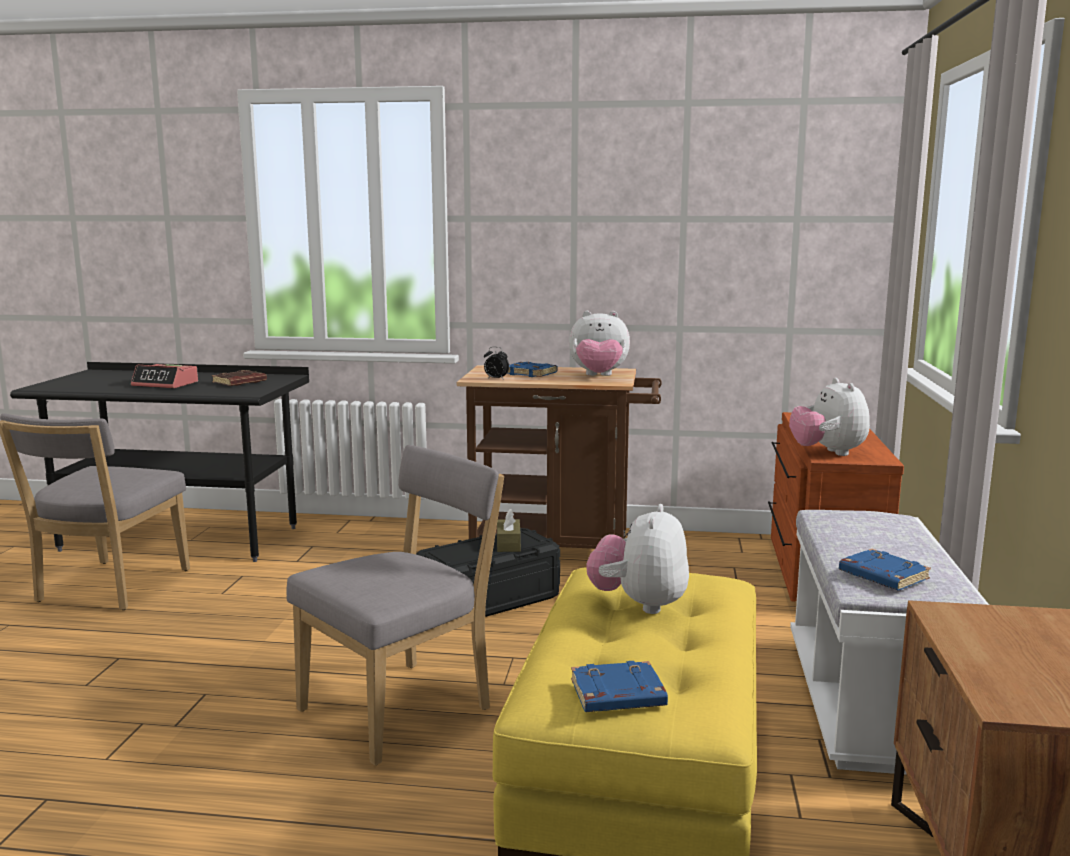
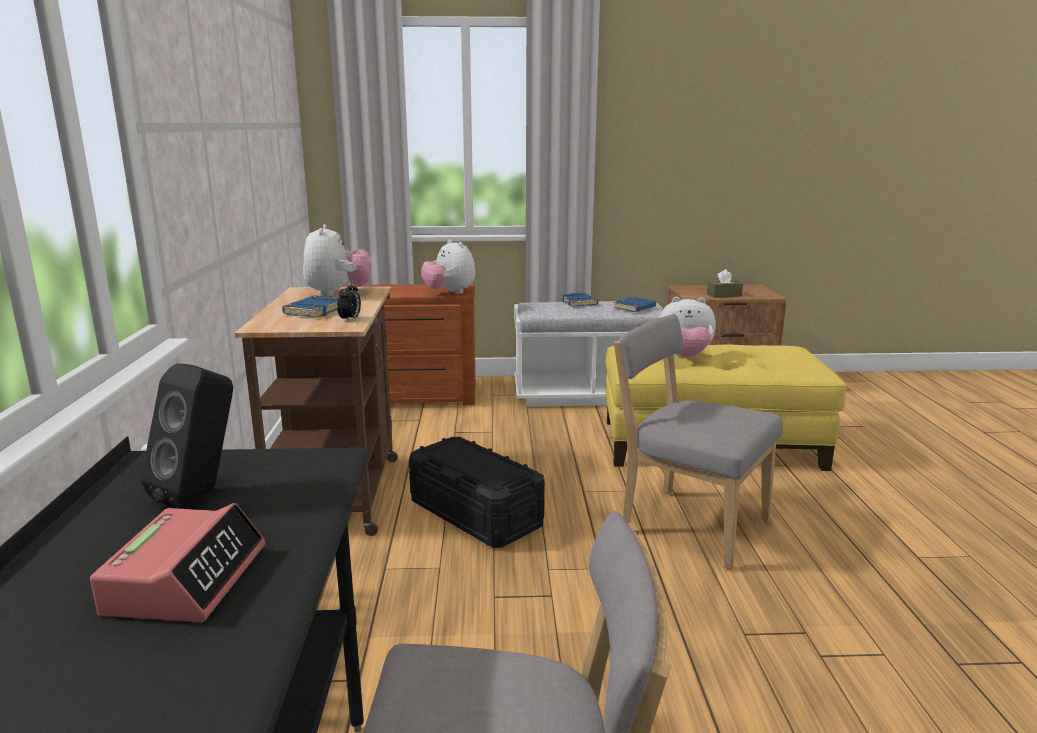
camera: 100 degrees left, 5 degrees up
(239, 382) = (201, 494): brown book -> black speaker
(508, 544) = (465, 453): brown tissue box -> brown tissue box (724, 295)
(617, 695) = (797, 357): blue book -> blue book (579, 303)
(828, 453) = (449, 293): plush toy -> plush toy turned 75 degrees clockwise

